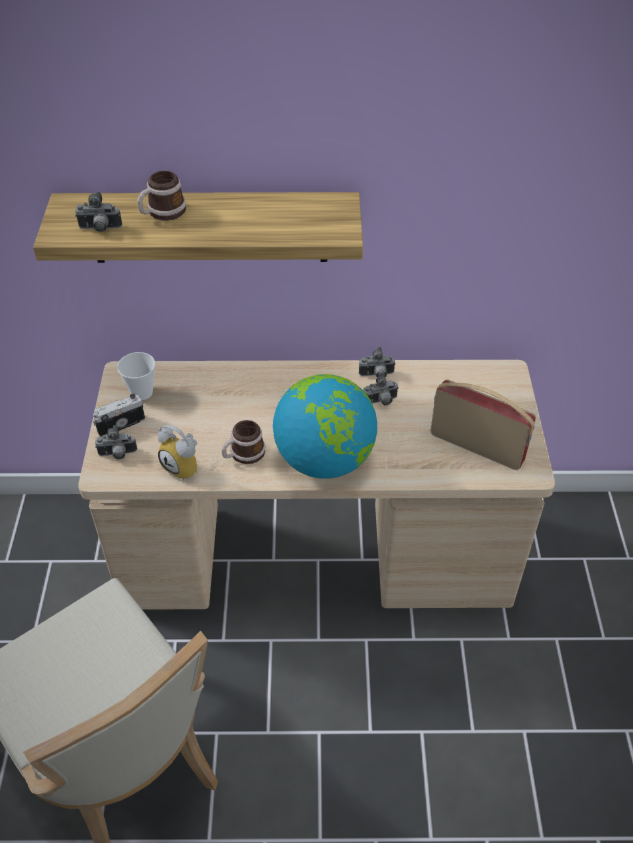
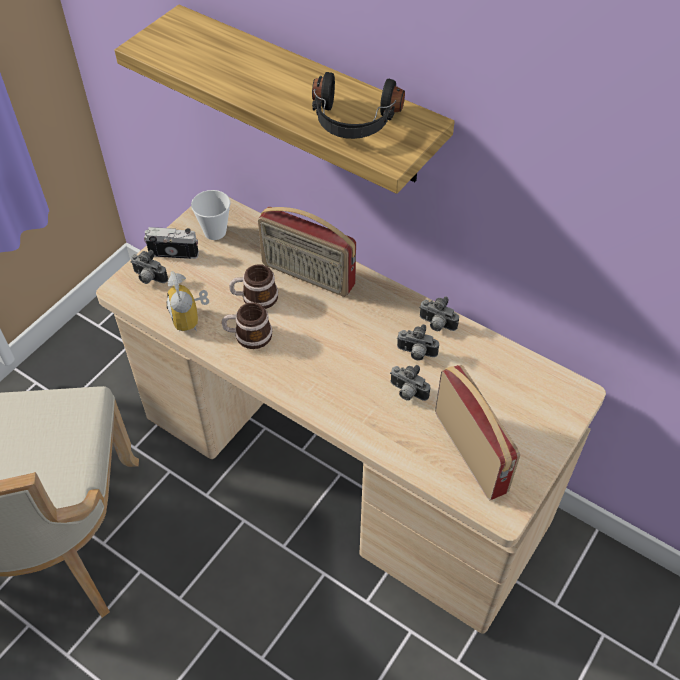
camera: 35 degrees right, 5 degrees up
(100, 229) = (181, 56): camera -> camera (407, 393)
(162, 213) = (248, 63): mug -> mug (255, 297)
(249, 388) = (307, 276): none -> radio
(290, 221) = (353, 122): none -> black headphones
(325, 459) = (314, 381): globe -> none

